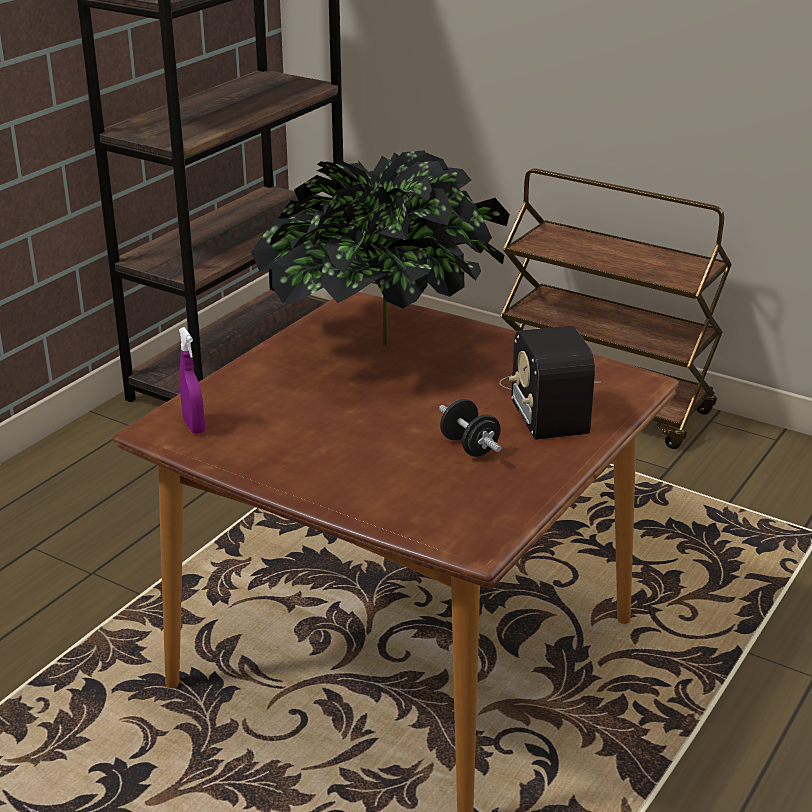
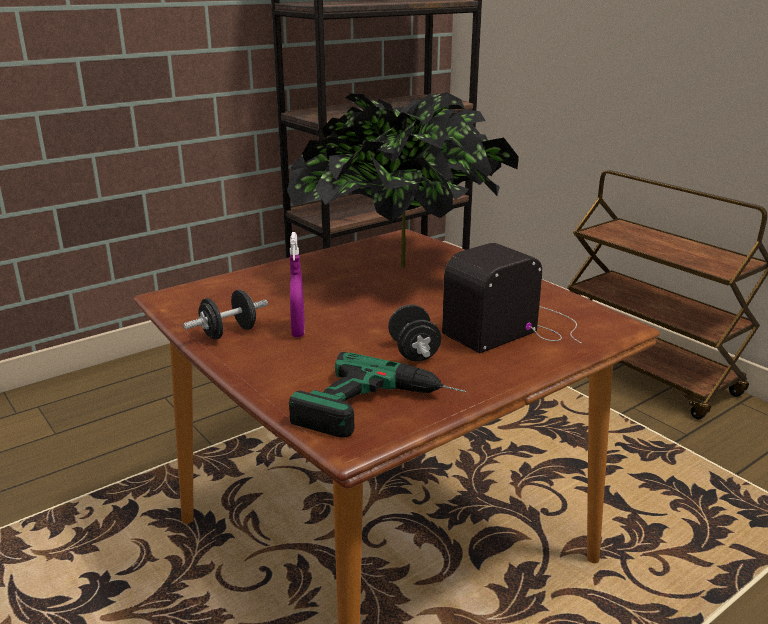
camera: 20 degrees right, 5 degrees down
(194, 426) = (198, 299): purple spray bottle -> purple spray bottle (298, 330)
(267, 460) = (229, 333): none -> black dumbbell
(481, 511) = (381, 409): none -> power drill
(547, 401) = (515, 327): radio -> radio turned 45 degrees clockwise

